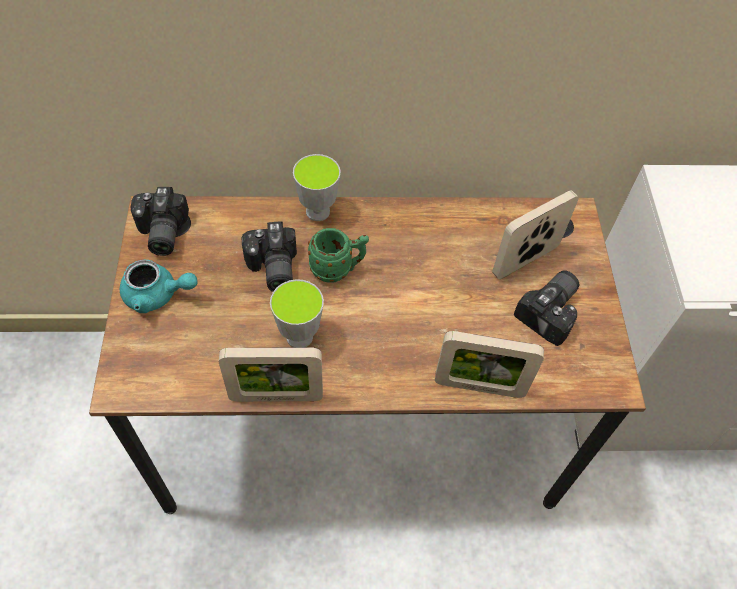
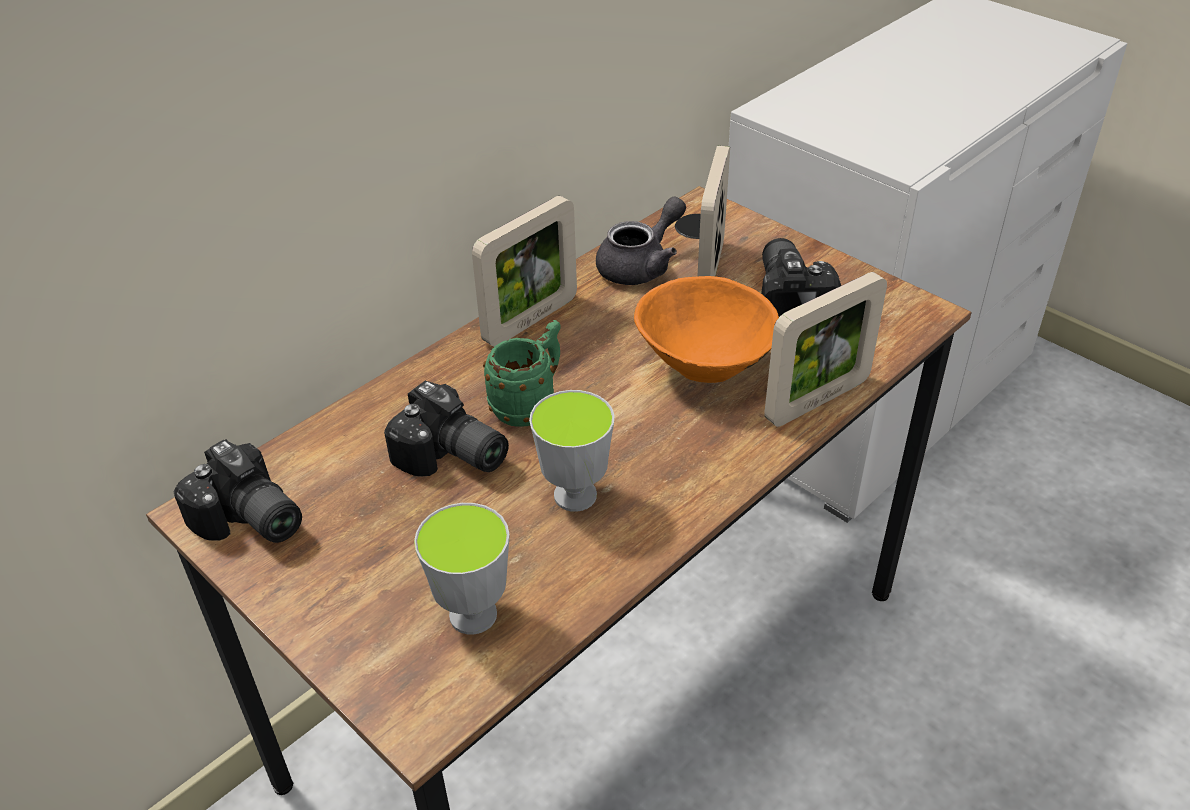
camera: 40 degrees left, 15 degrees down
(157, 295) = (335, 587): turquoise teapot -> none
(276, 396) = (629, 570): picture frame -> picture frame (530, 320)
(317, 211) = (431, 369): cup -> cup (473, 615)
(447, 316) = (703, 365): none -> orange bowl
(492, 228) = (641, 265): none -> grey teapot

